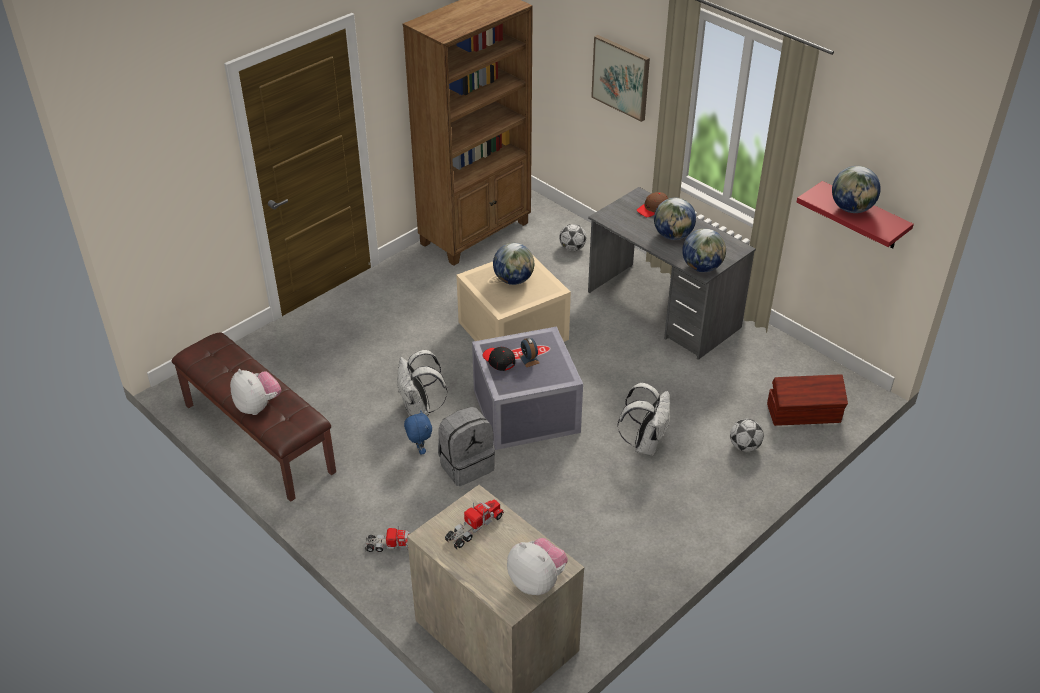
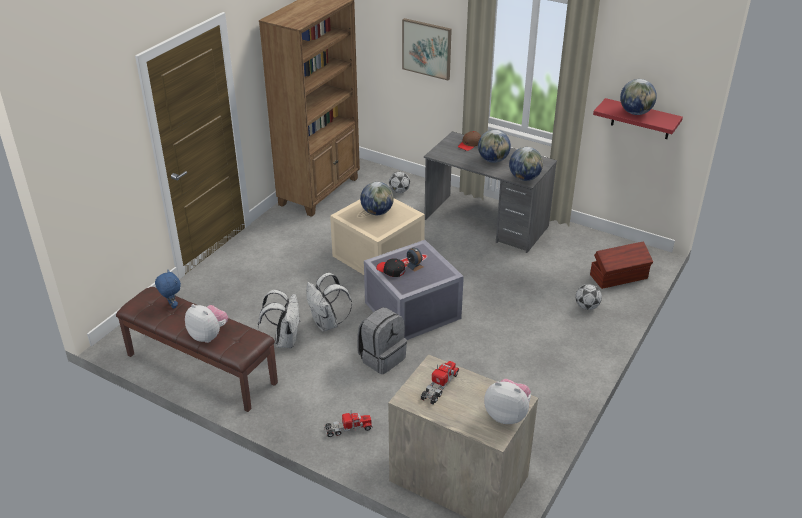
camera: 15 degrees left, 5 degrees down
(419, 449) = (339, 353): blue plush toy -> blue plush toy (171, 305)
(645, 444) = (513, 318): white backpack -> white backpack (284, 340)

